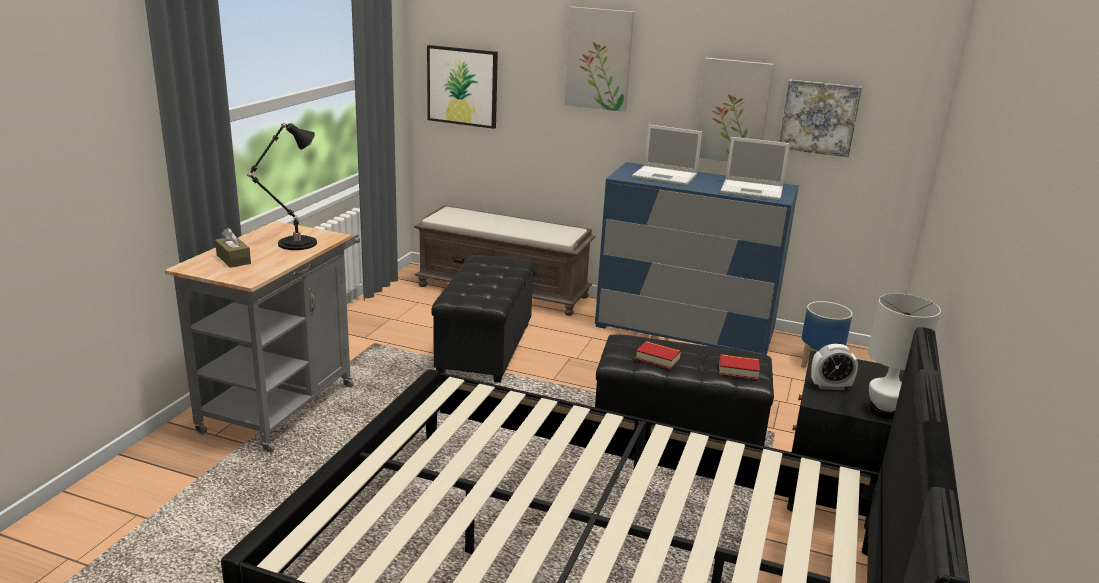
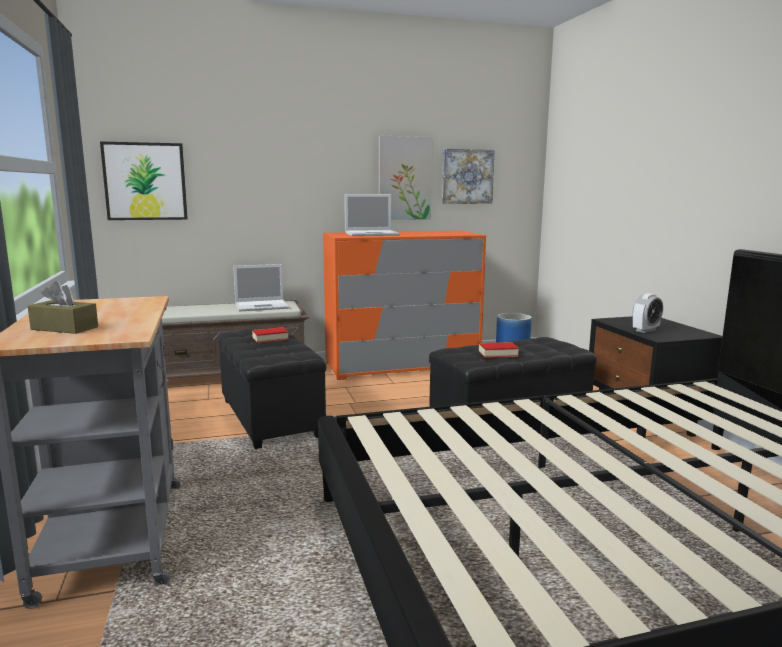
camera: 35 degrees left, 10 degrees down
(294, 244) = (117, 308): black table lamp -> none
(599, 59) = (286, 143): picture -> none
(684, 329) = (402, 365): blue dresser -> orange dresser
(738, 371) = (557, 347): book -> book (270, 338)
(753, 190) = (446, 233): laptop -> laptop (263, 306)
(884, 411) = (697, 333): white table lamp -> none

